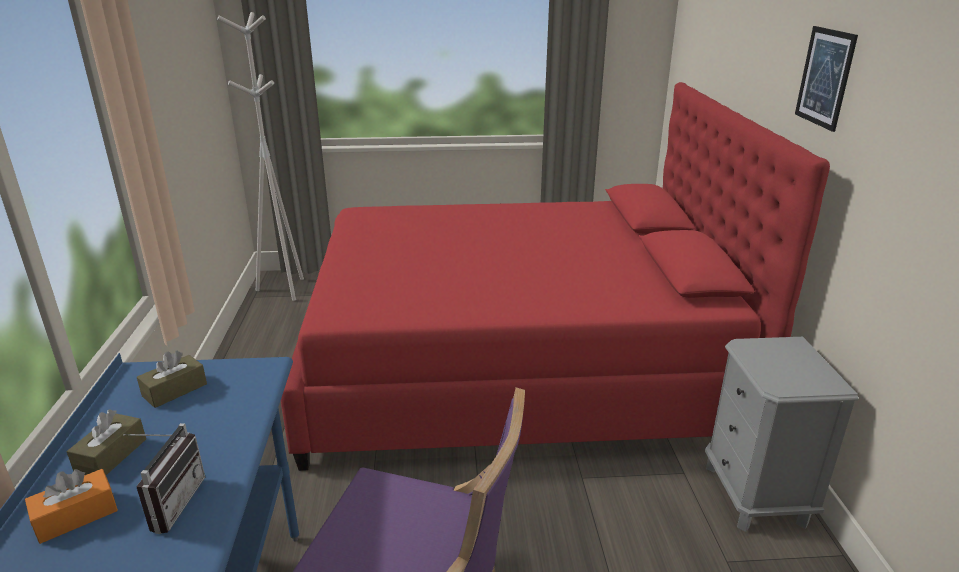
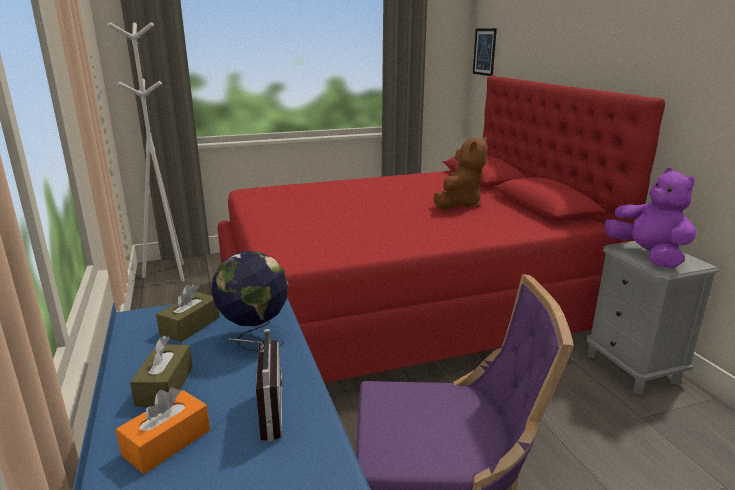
camera: 15 degrees left, 5 degrees down
(221, 415) = (254, 338): none -> globe
(584, 256) = (459, 204): none -> brown plush toy
(773, 363) = (647, 256): none -> purple plush toy
(825, 77) = (642, 43): picture -> picture (484, 52)

